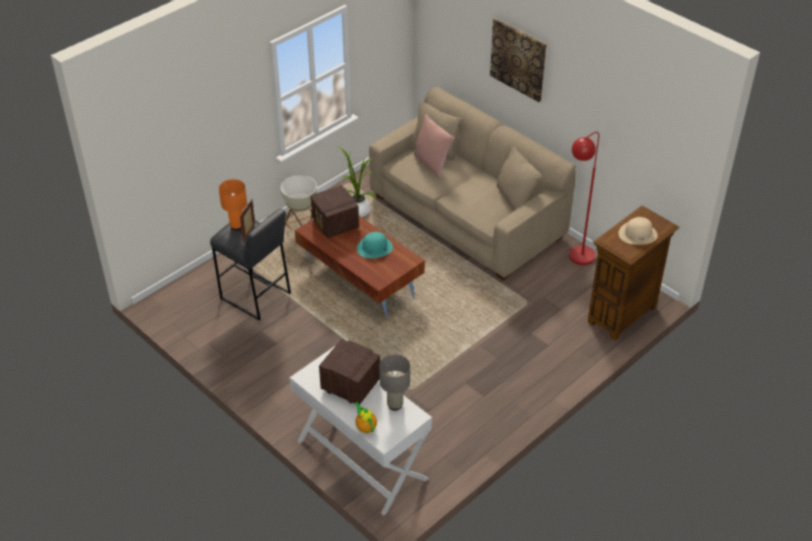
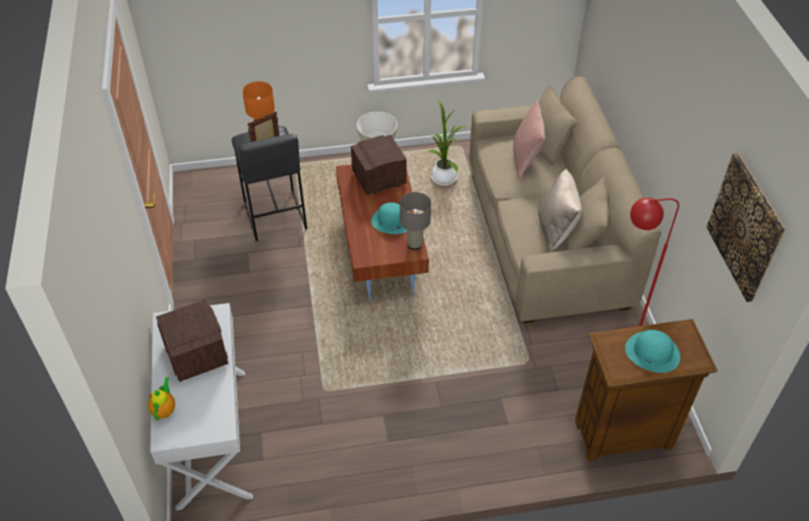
camera: 35 degrees right, 5 degrees up
(335, 224) = (378, 179): radio -> radio turned 60 degrees clockwise
(395, 404) = (216, 402): grey table lamp -> grey table lamp (415, 244)
(494, 200) = (556, 229): none -> beige pillow
(518, 59) = (650, 73): picture -> picture (745, 227)
(638, 234) = (652, 352): beige hat -> turquoise hat

